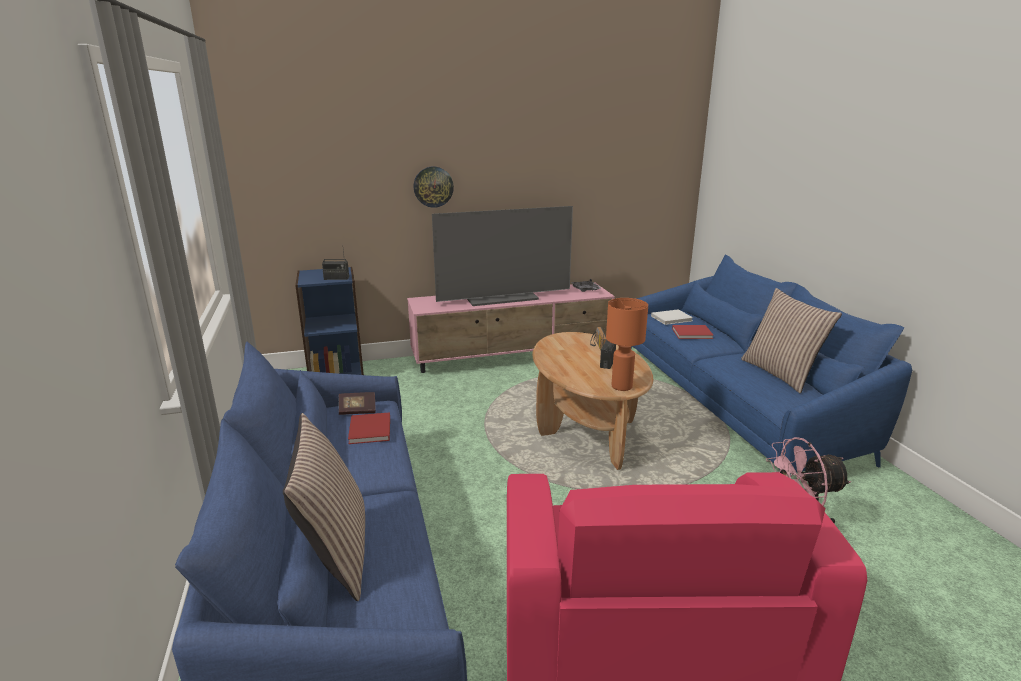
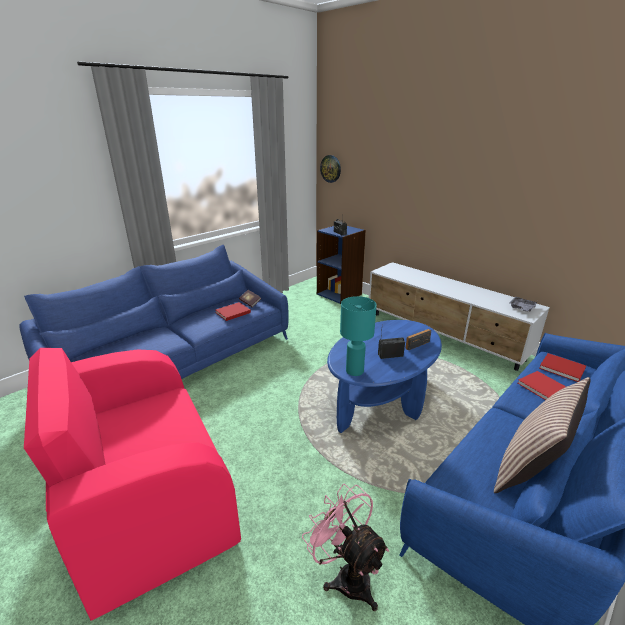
camera: 60 degrees right, 5 degrees up
(335, 553) = (122, 342): pillow -> none
(433, 187) = (424, 184): wall clock -> wall clock (330, 168)
(502, 297) = (443, 285): television -> none
(512, 357) = (443, 336): pink tv stand -> white tv stand
(586, 429) = (381, 400): brown coffee table -> blue coffee table
(621, 387) = (354, 371): orange table lamp -> turquoise table lamp
(672, 318) = (563, 369): white book -> red book

